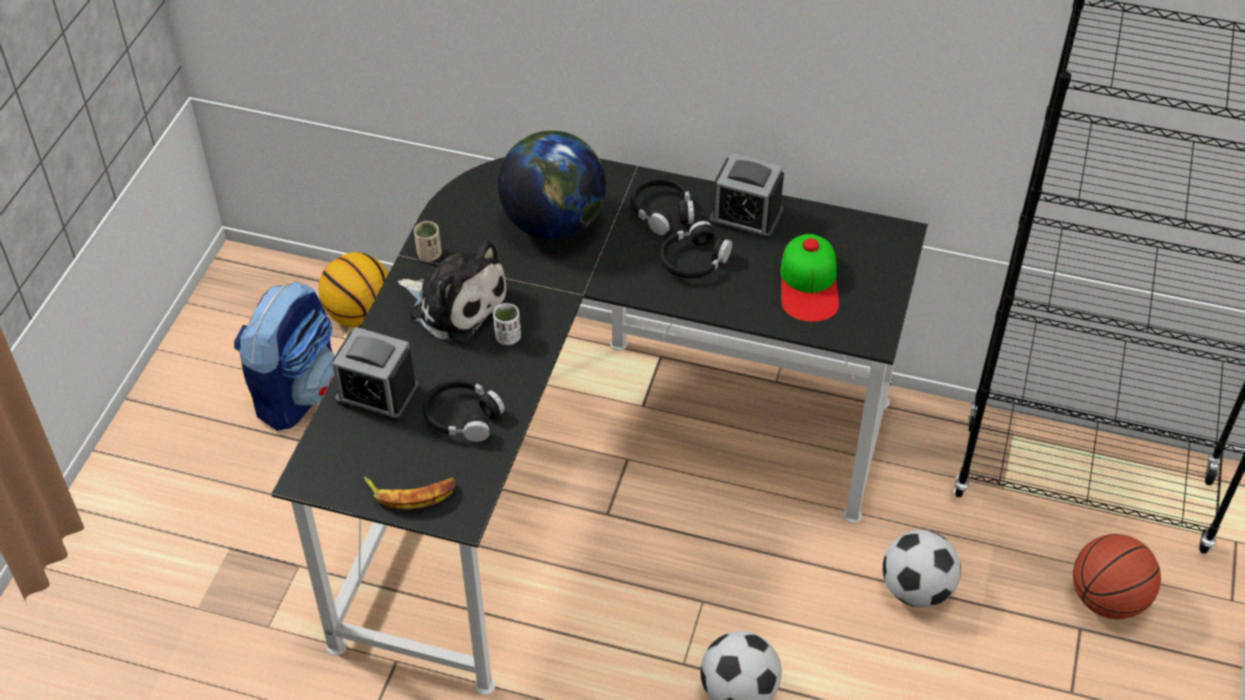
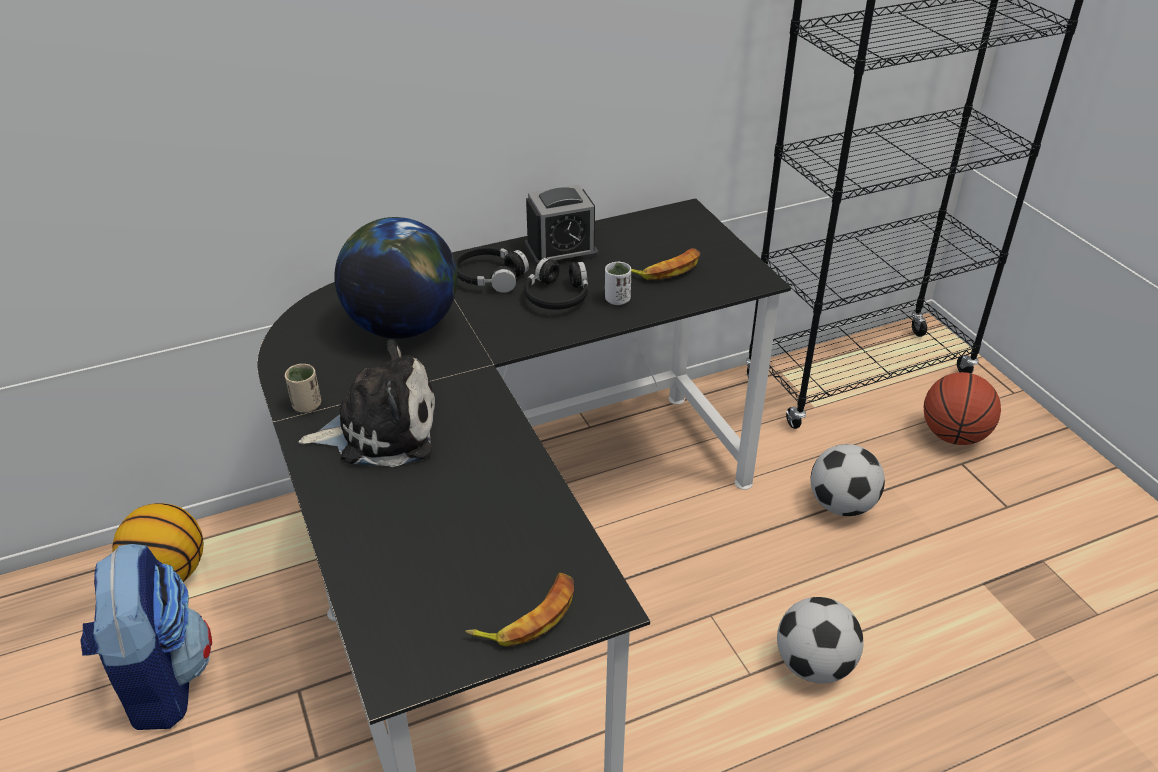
camera: 40 degrees left, 10 degrees down
(377, 394) = (387, 549): alarm clock -> none
(462, 417) = (499, 517): black headphones -> none
(508, 337) = (464, 430): white cup -> white cup (617, 299)
(809, 284) = (666, 269): cap -> banana

